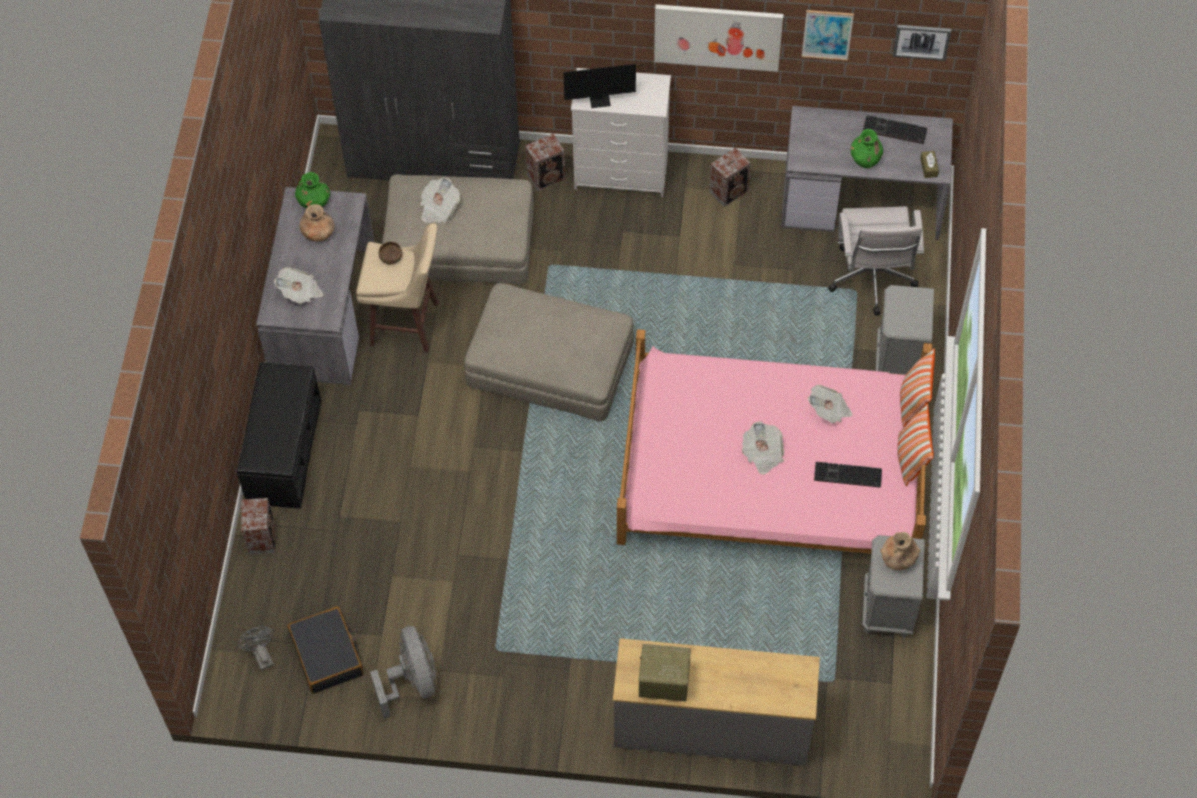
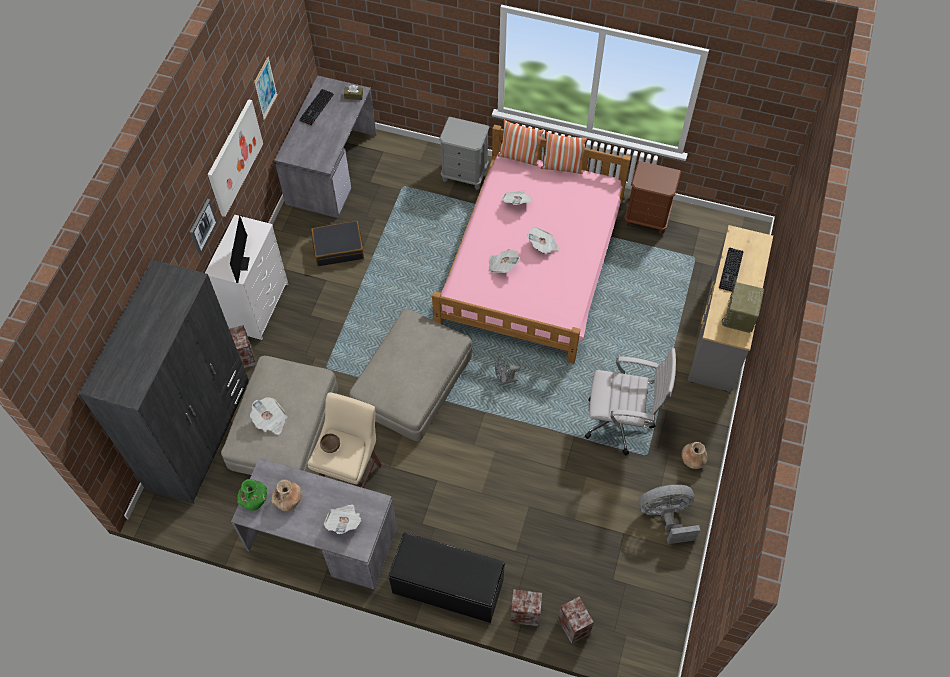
camera: 80 degrees left, 0 degrees up
(261, 655) = (629, 626): grey fan -> grey fan (505, 379)
(327, 655) = (635, 575): black suitcase -> black suitcase (338, 248)
(717, 410) = (502, 266): none -> newspaper
(730, 191) = (297, 242): speaker -> speaker (573, 625)
(846, 476) = (569, 203): keyboard -> keyboard (731, 271)
(865, 159) = (335, 128): green vase -> none
(872, 281) = (398, 176): white office chair -> white office chair (621, 423)
(887, 609) = (647, 218): grey nightstand -> brown nightstand
(898, 559) = (651, 177): brown vase -> brown vase (692, 460)
(921, 41) = (291, 38): picture -> picture (202, 226)

